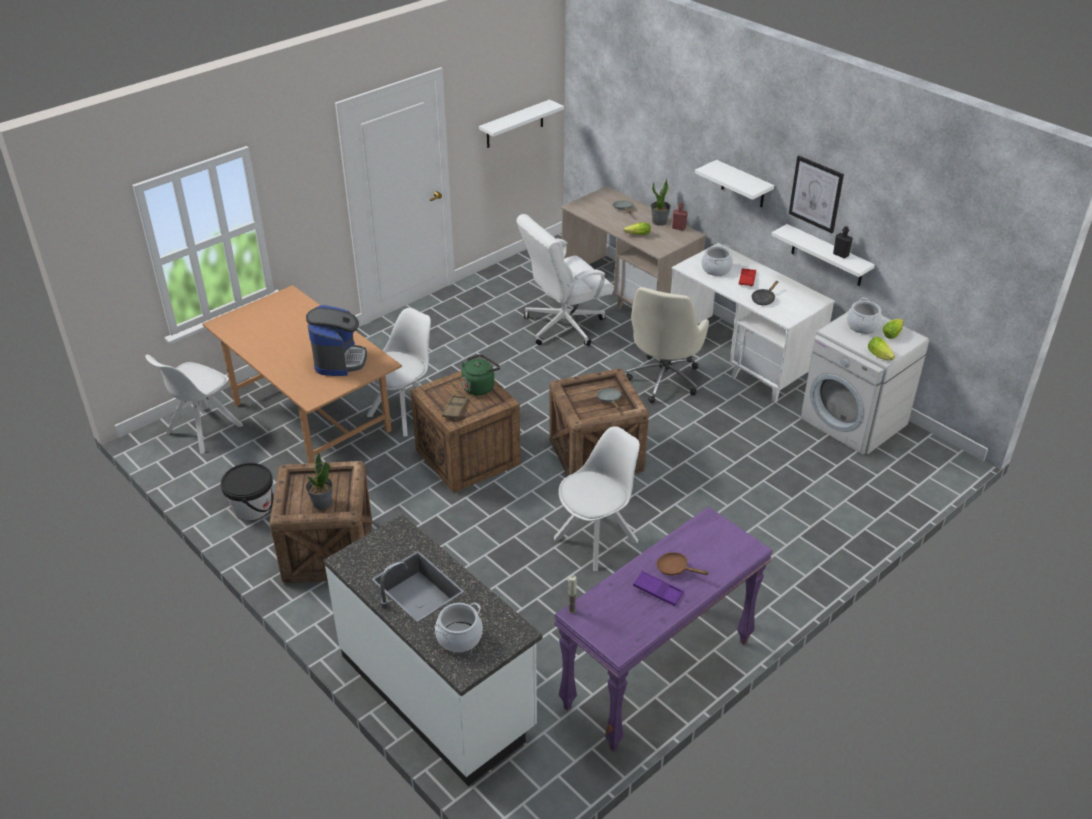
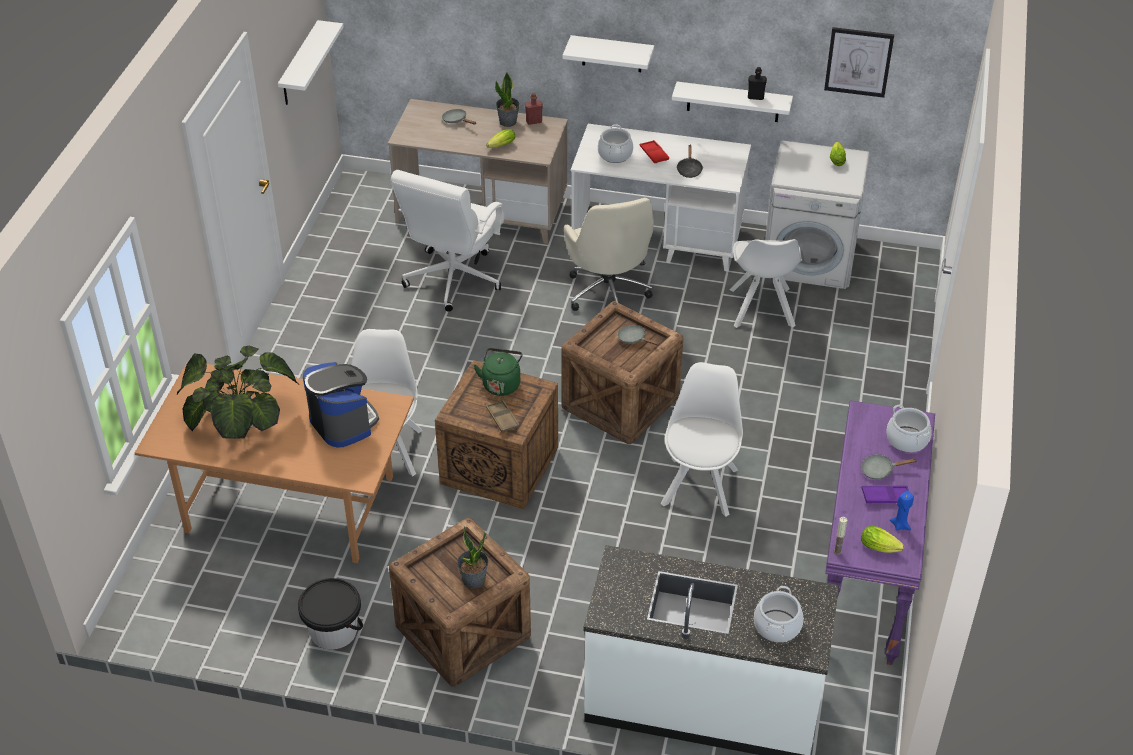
camera: 35 degrees left, 5 degrees up
(202, 430) = (181, 579): white chair -> white chair (761, 309)
(282, 331) = (240, 419): none -> potted plant
(646, 618) = (900, 525): none -> blue candle
(675, 569) = (880, 470): brown frying pan -> grey frying pan
(816, 194) = (710, 42): picture -> picture (858, 62)
(862, 326) = (806, 162): cooking pot -> cooking pot (907, 439)
(880, 356) = (848, 187): lettuce -> lettuce (881, 547)

